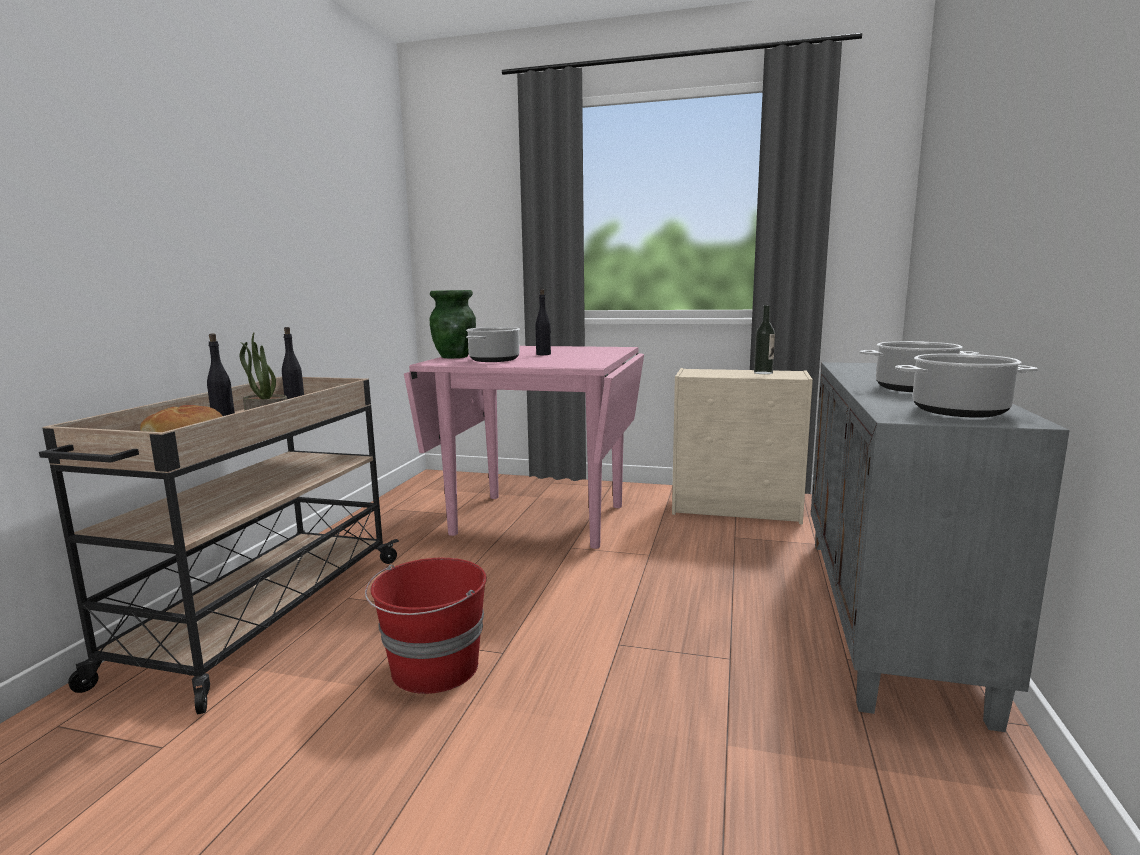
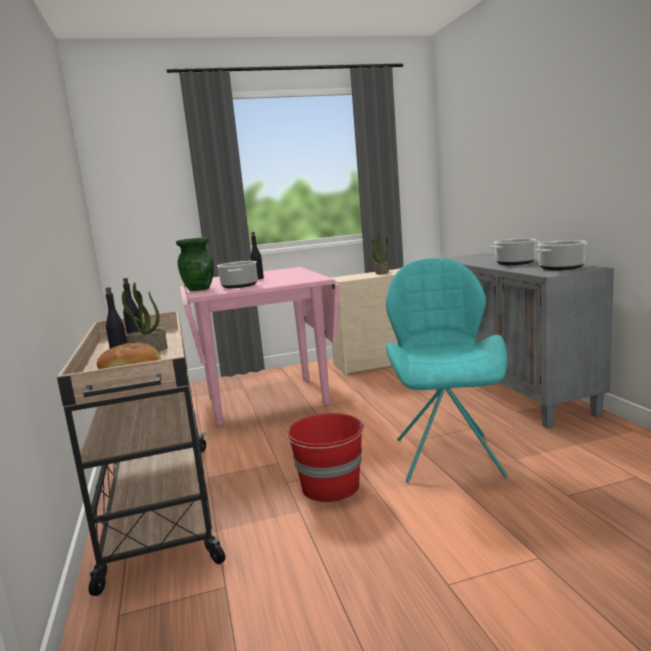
camera: 30 degrees left, 0 degrees up
(635, 687) = (447, 455): none -> turquoise chair
(763, 373) = (381, 272): bottle -> potted plant

